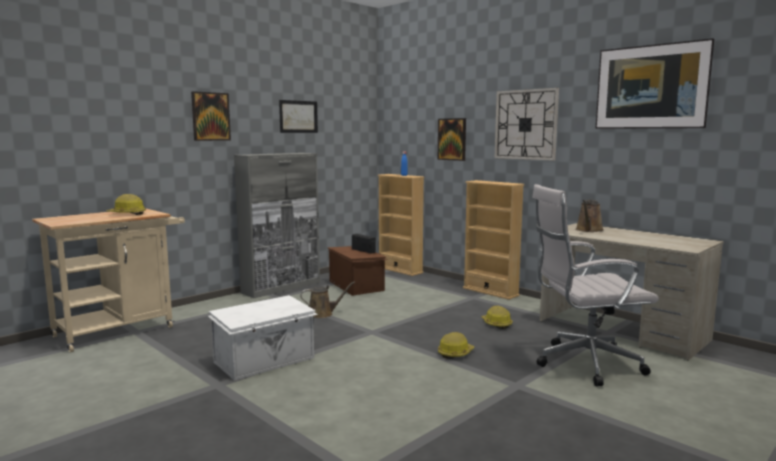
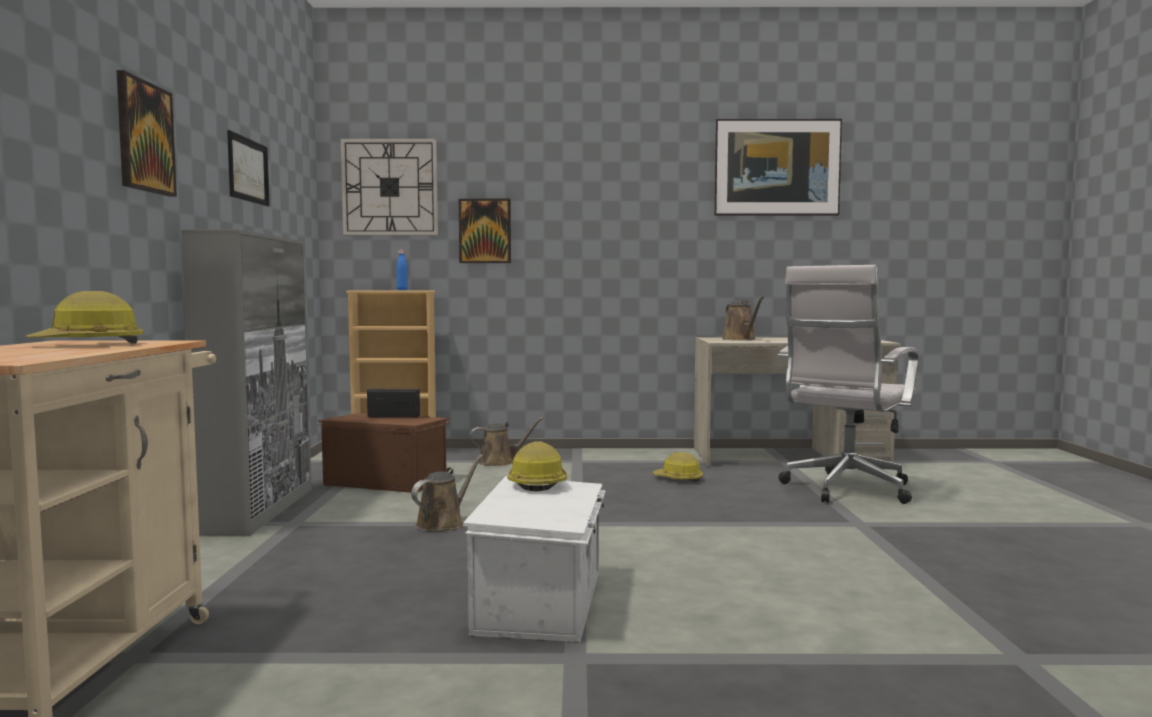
camera: 45 degrees left, 5 degrees down
(431, 288) = (500, 462): none -> brown watering can
(455, 353) = (728, 515): hard hat -> hard hat (537, 483)
(490, 292) = (578, 452): beige bookcase -> none
(526, 124) = (613, 210): wall clock -> wall clock (390, 187)

